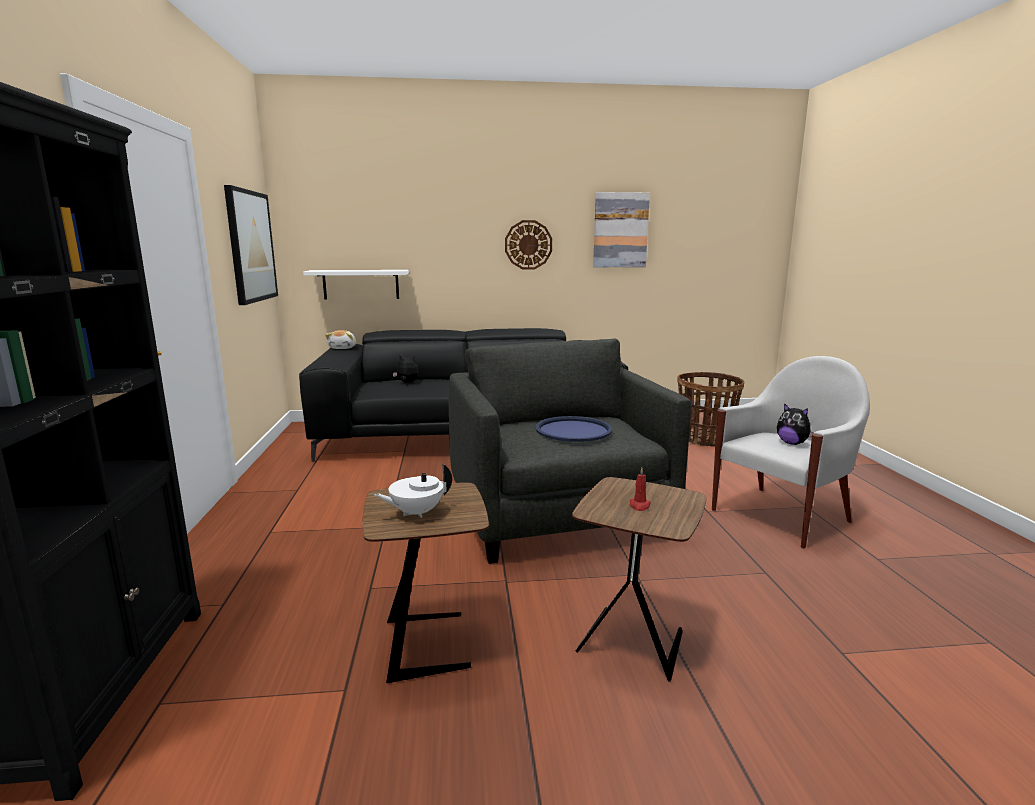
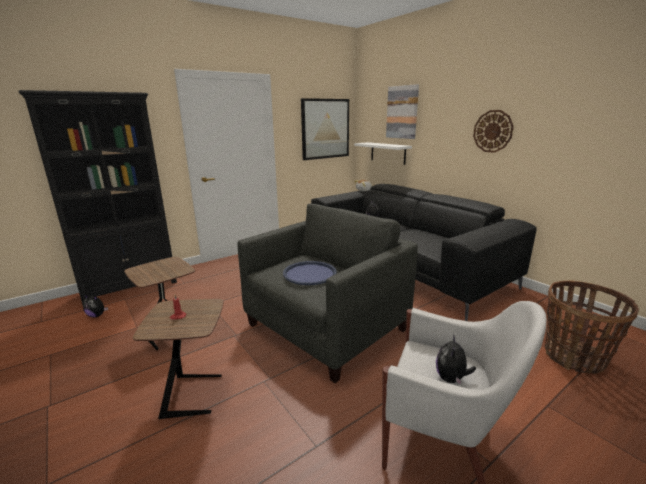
camera: 60 degrees right, 5 degrees up
(184, 763) = (97, 315): none -> plush toy
(416, 513) = (152, 270): white teapot -> none
(620, 230) = (588, 119): picture -> picture (402, 112)

